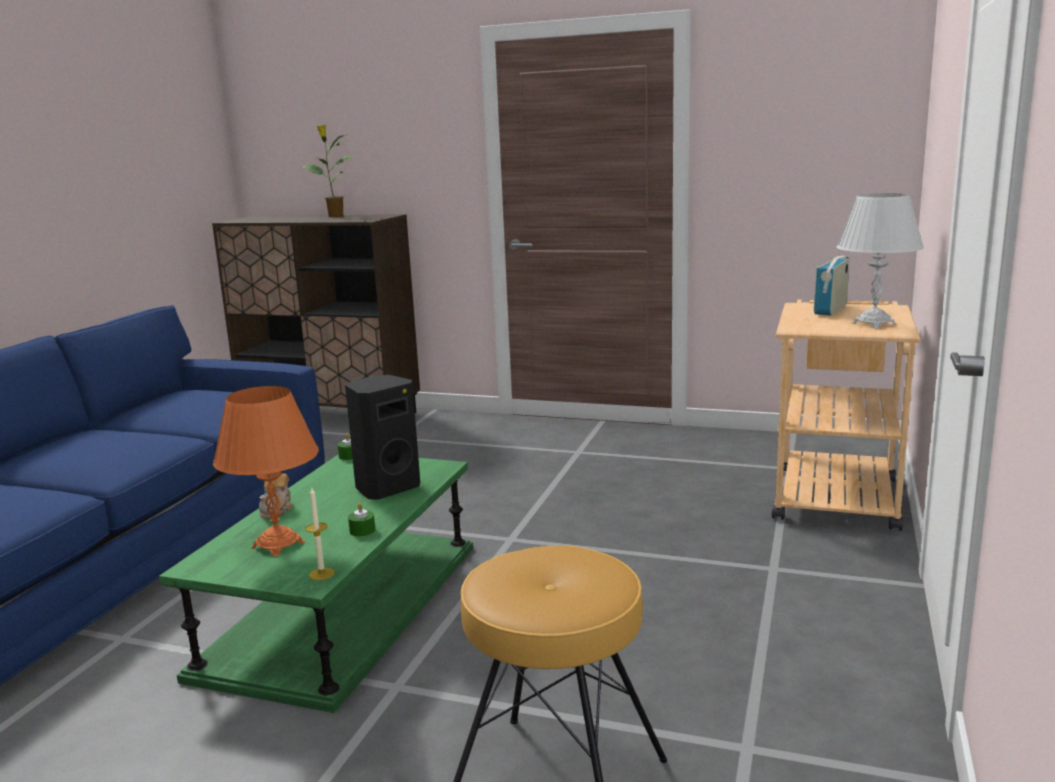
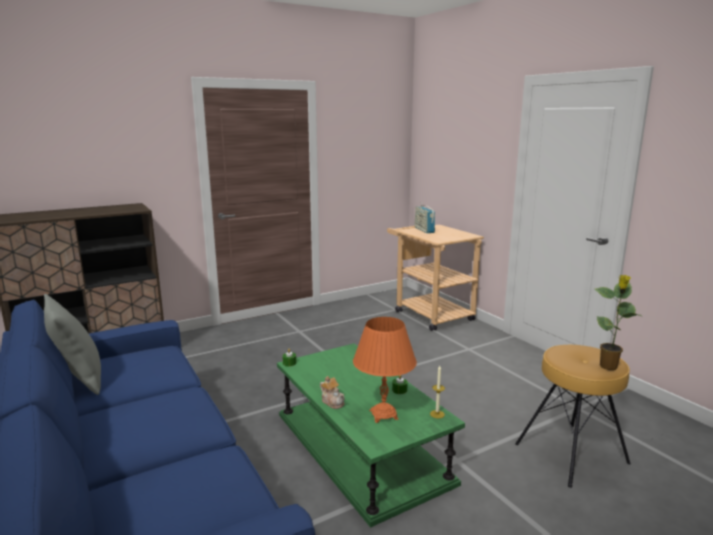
camera: 50 degrees left, 0 degrees up
(153, 400) = (79, 379): none -> grey pillow
(335, 216) = (88, 209): potted plant -> potted plant (609, 367)
(386, 488) = (354, 369): black speaker -> none
(873, 324) = (455, 234): white table lamp -> none

